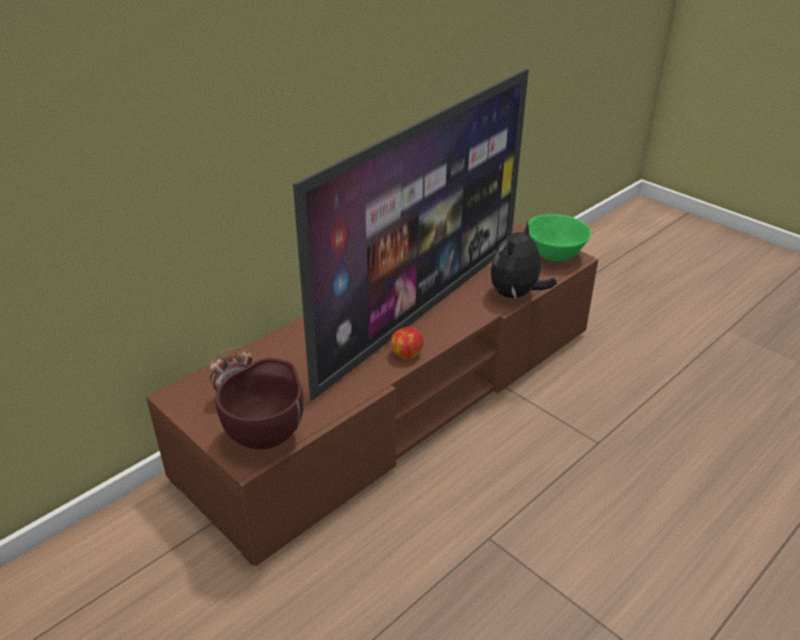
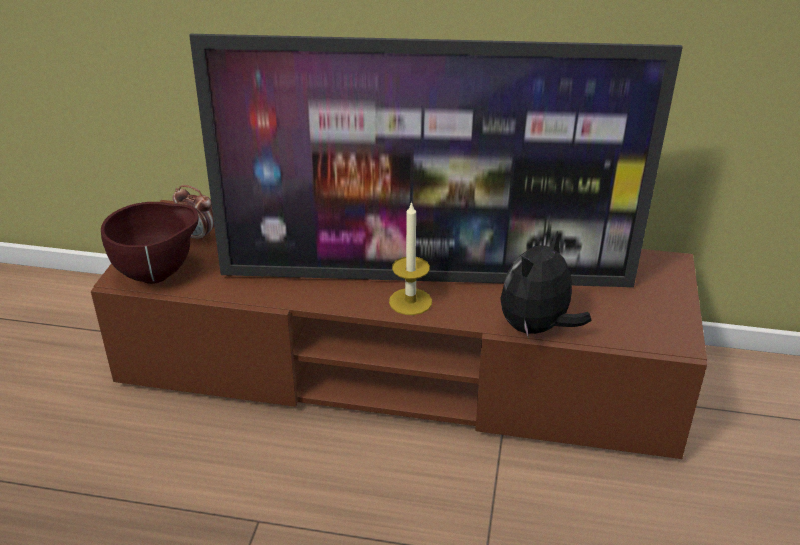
camera: 55 degrees right, 0 degrees up
(406, 354) = (345, 299): apple -> none
(439, 329) = (410, 301): none -> candle
(516, 295) = (537, 328): plush toy -> plush toy turned 45 degrees counterclockwise
(554, 256) = (660, 326): green bowl -> none

